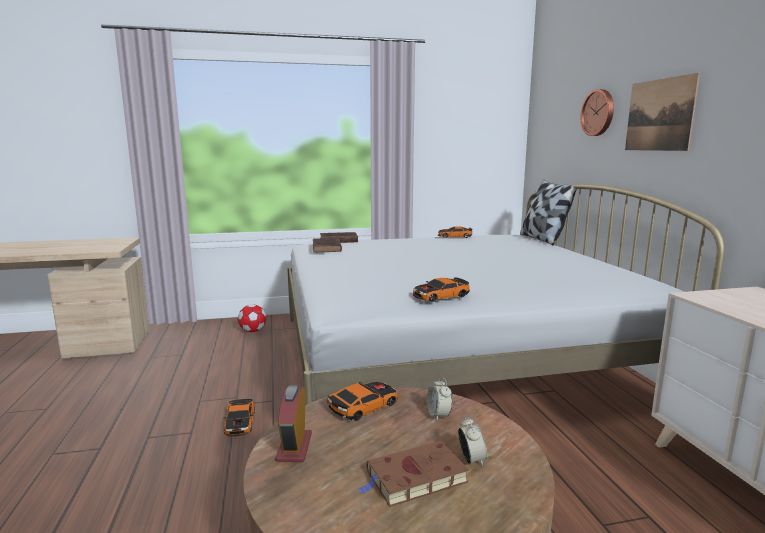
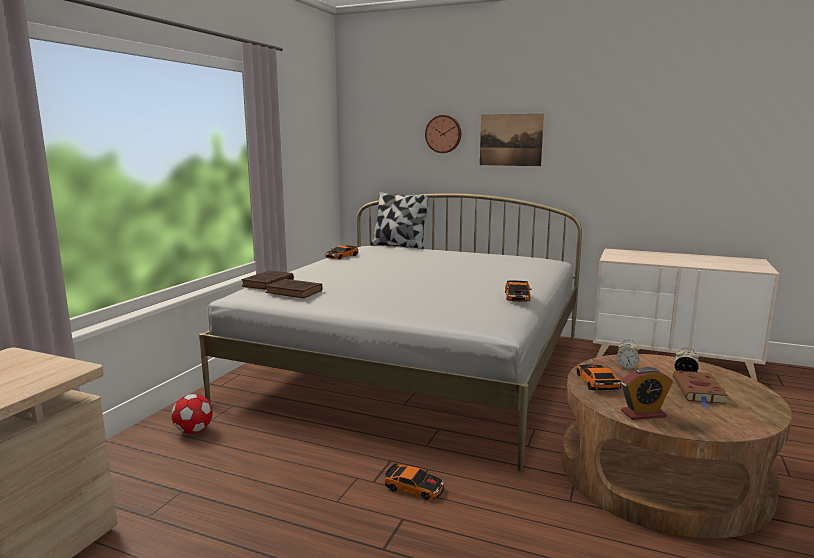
camera: 55 degrees left, 0 degrees up
(294, 447) = (643, 414): alarm clock -> alarm clock turned 45 degrees counterclockwise

